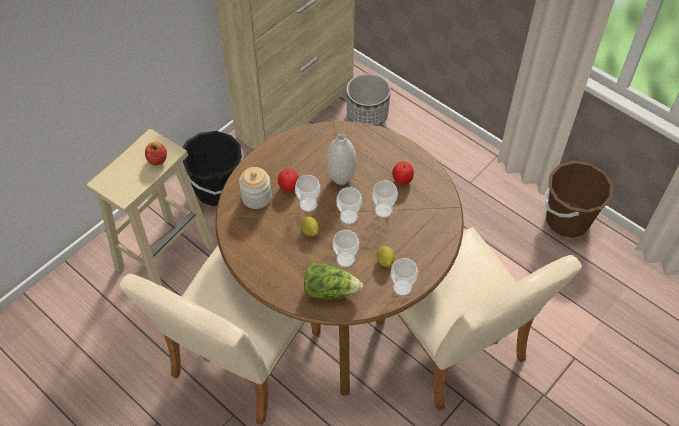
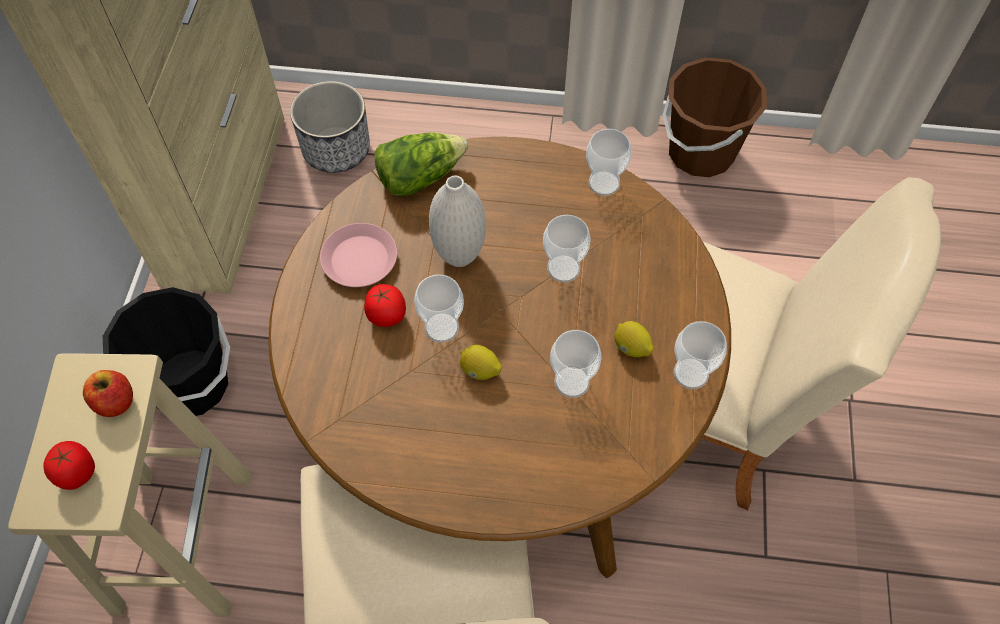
camera: 35 degrees left, 5 degrees up
(256, 197) = (347, 365): jar -> none
(296, 156) = (359, 260): none -> pink plate
(330, 290) = (589, 447): lettuce -> lettuce (419, 176)
(348, 217) = (520, 310): cup -> cup (604, 183)
(402, 179) = (551, 204): tomato -> tomato (78, 473)

